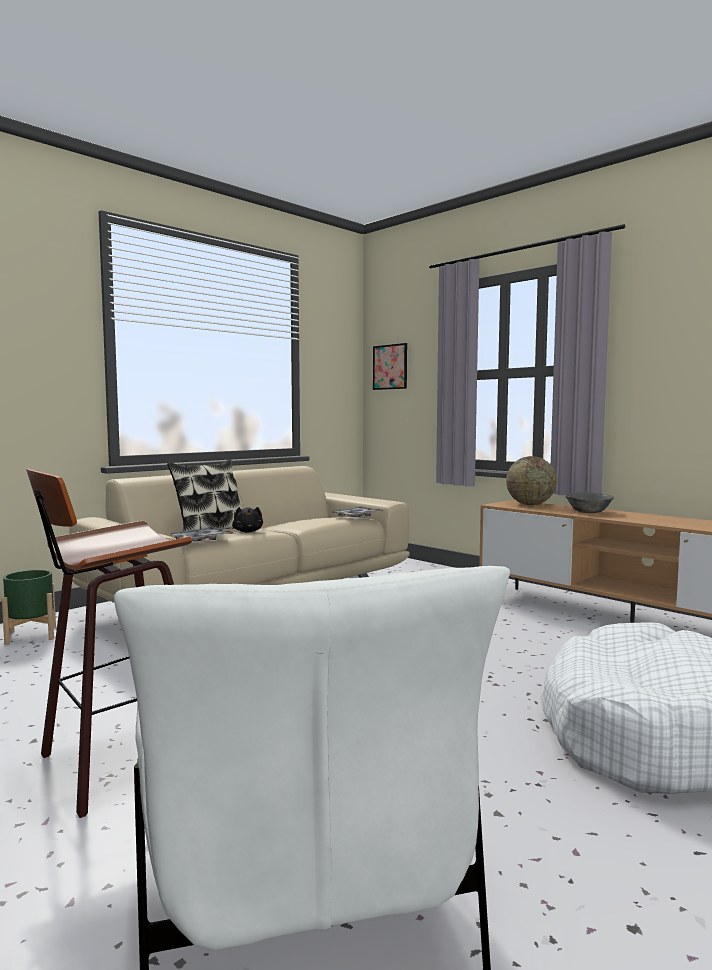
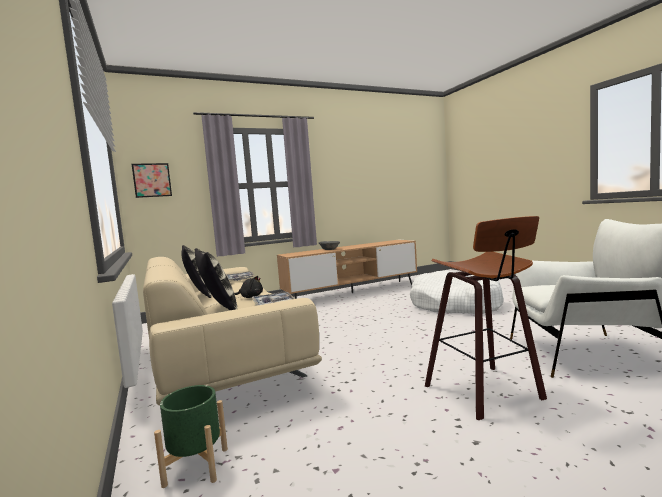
camera: 70 degrees left, 0 degrees up
(292, 519) = (199, 294): none -> pillow
(530, 504) = (298, 253): globe -> none

